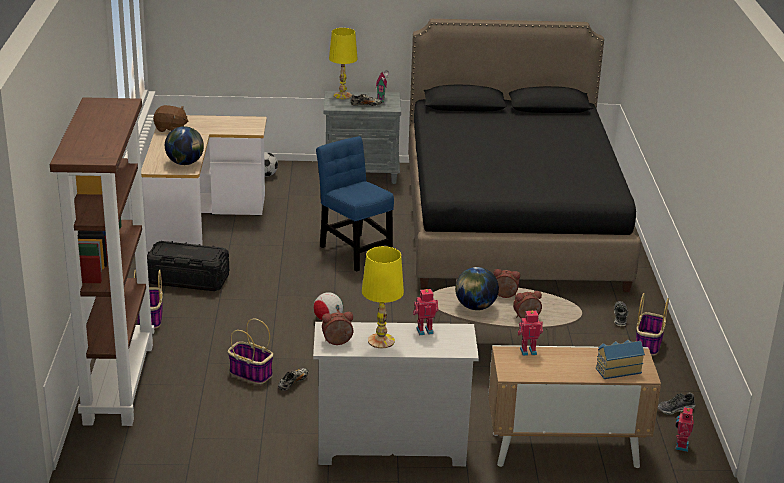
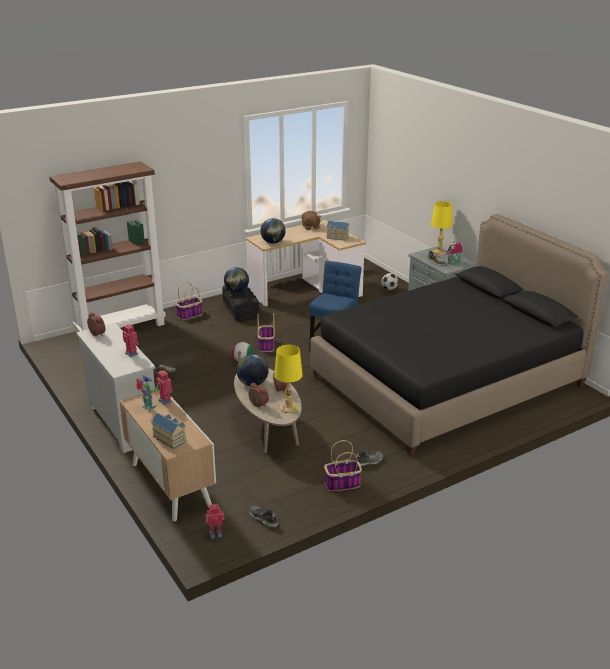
camera: 60 degrees right, 0 degrees up
(181, 252) = (236, 291): none -> globe
(229, 125) = (337, 237): none -> toy house
(250, 373) = (162, 358): basket -> basket (266, 345)
(381, 341) = (108, 345): yellow table lamp -> yellow table lamp (288, 408)
(535, 366) = (148, 408): none -> toy robot

